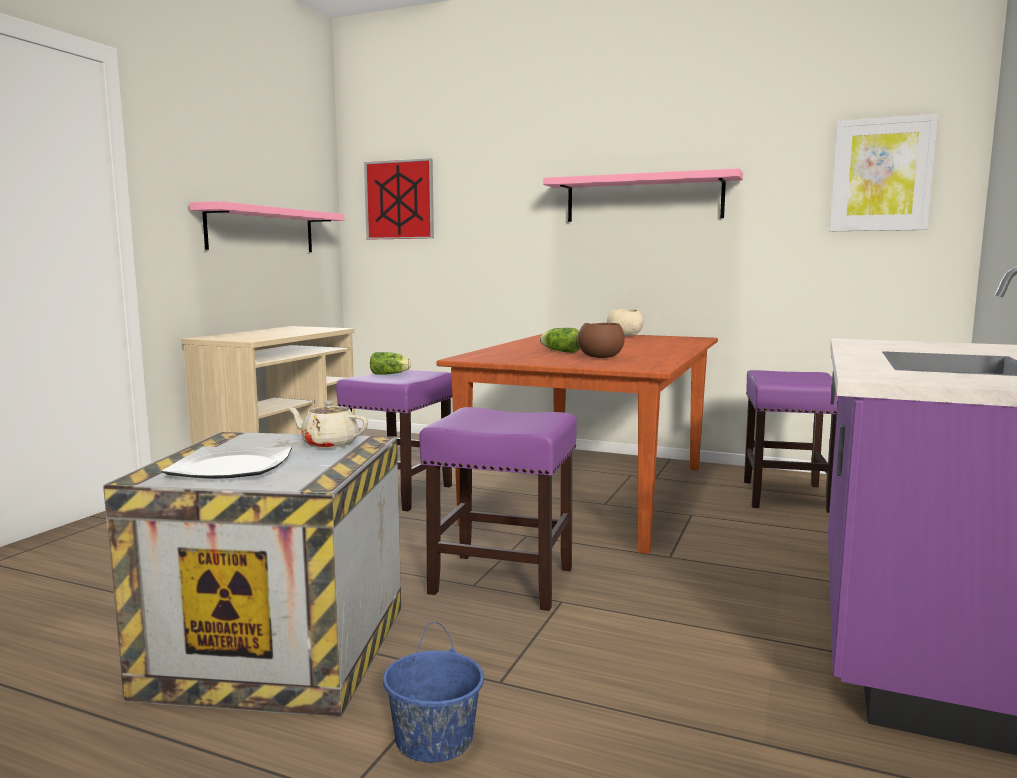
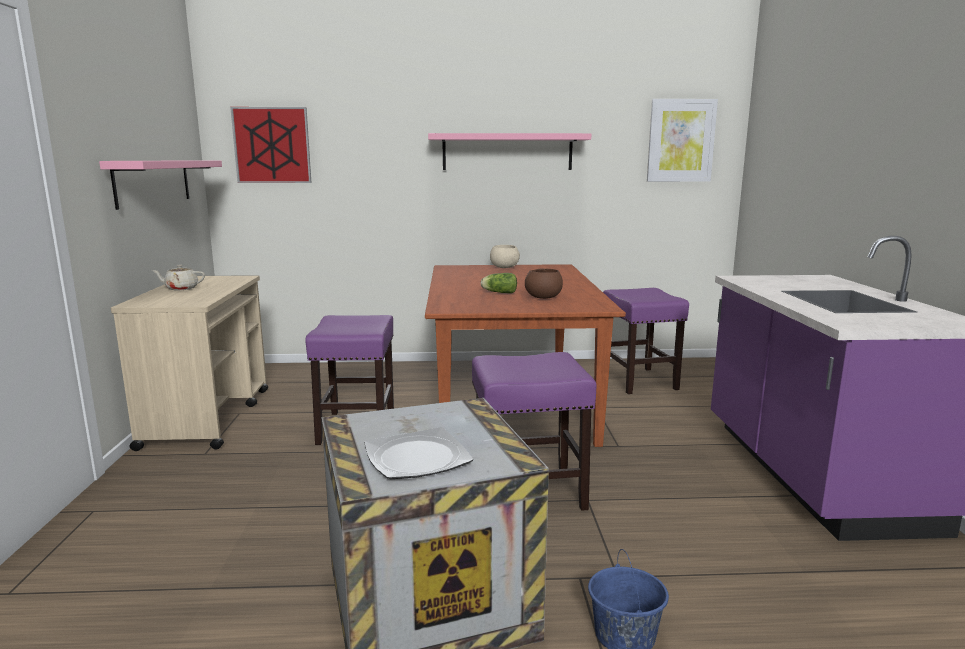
camera: 25 degrees left, 5 degrees up
(329, 444) = (447, 415): beige teapot -> beige teapot (181, 288)
(391, 374) = (343, 323): lettuce -> none

